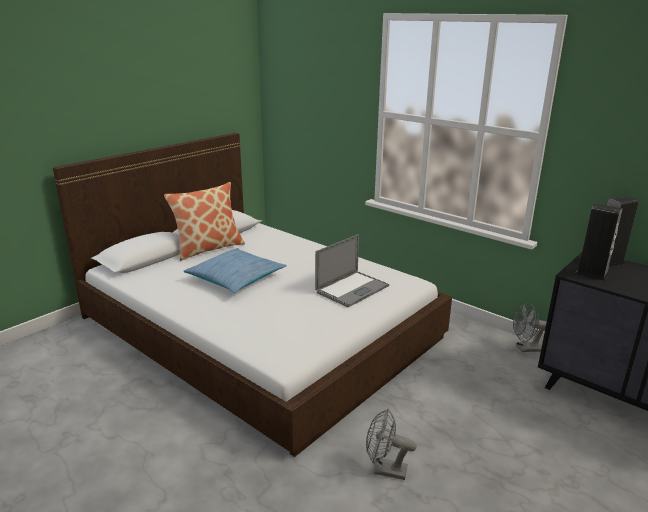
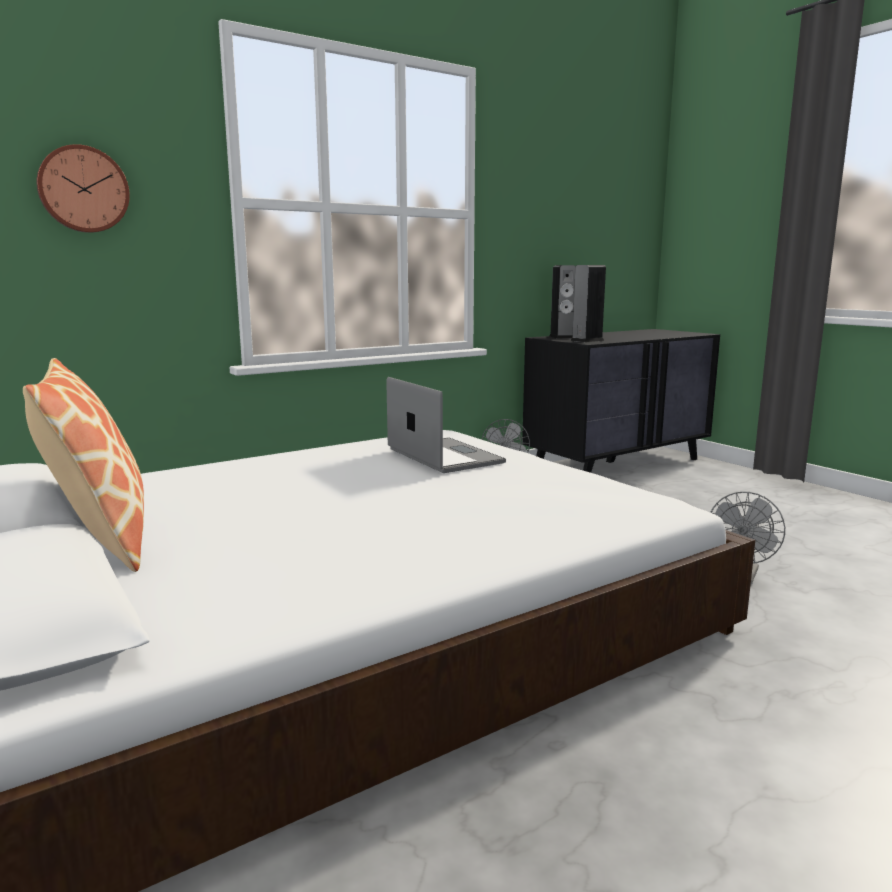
camera: 75 degrees left, 10 degrees down
(236, 278) = (325, 519): pillow -> none
(322, 103) = (83, 189): none -> wall clock

